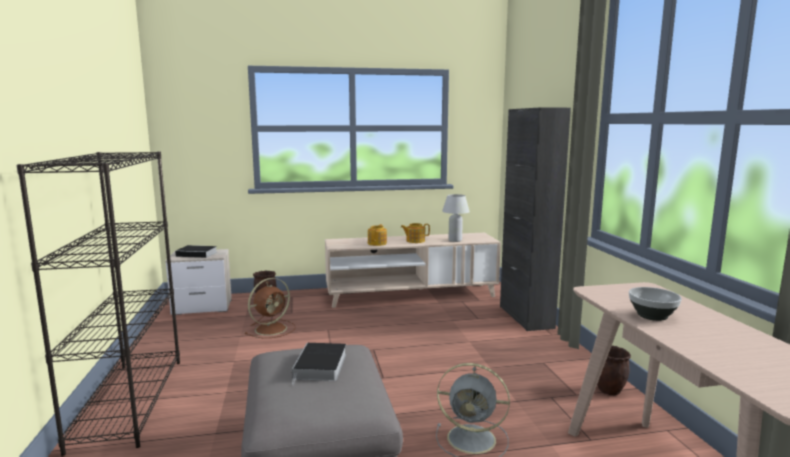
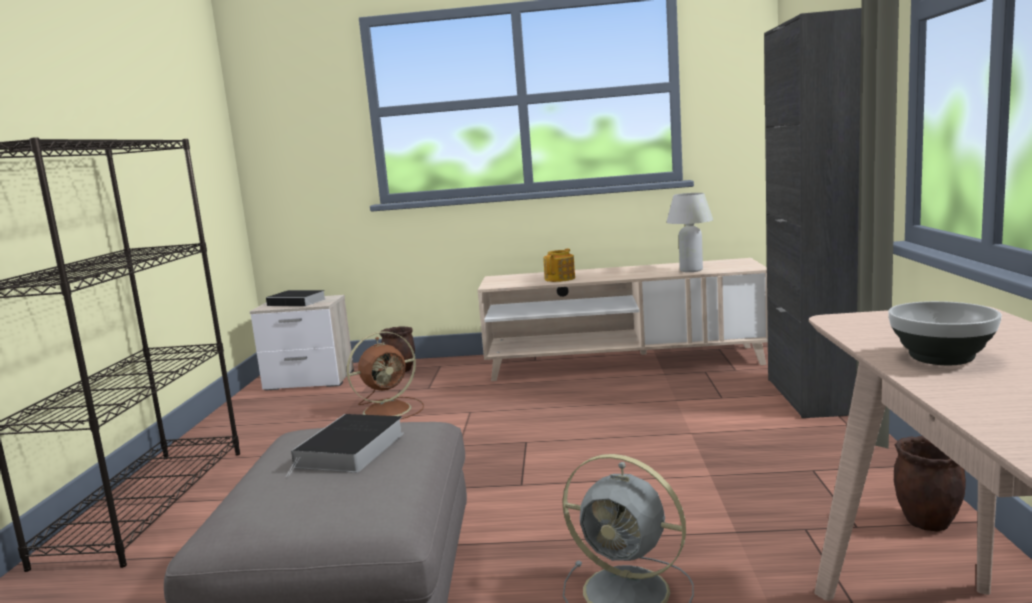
camera: 15 degrees right, 0 degrees up
(415, 241) = (623, 273): teapot -> none

